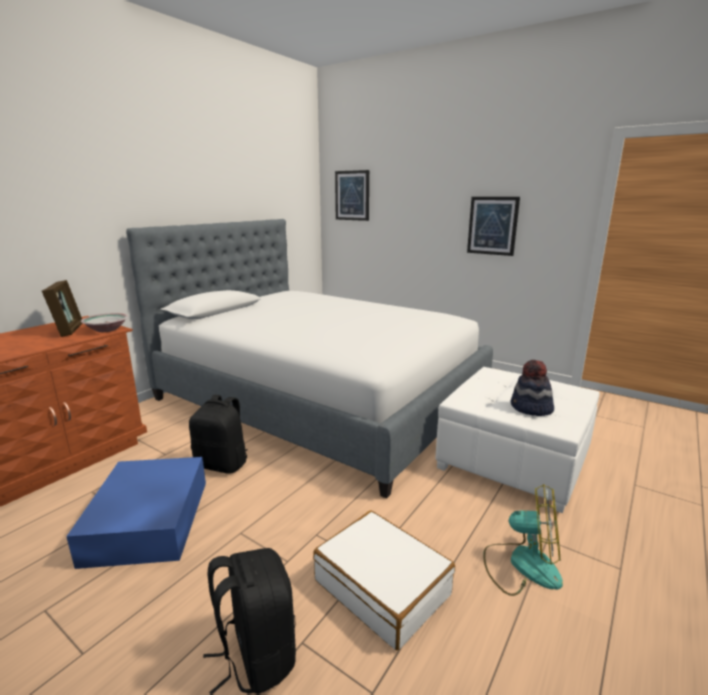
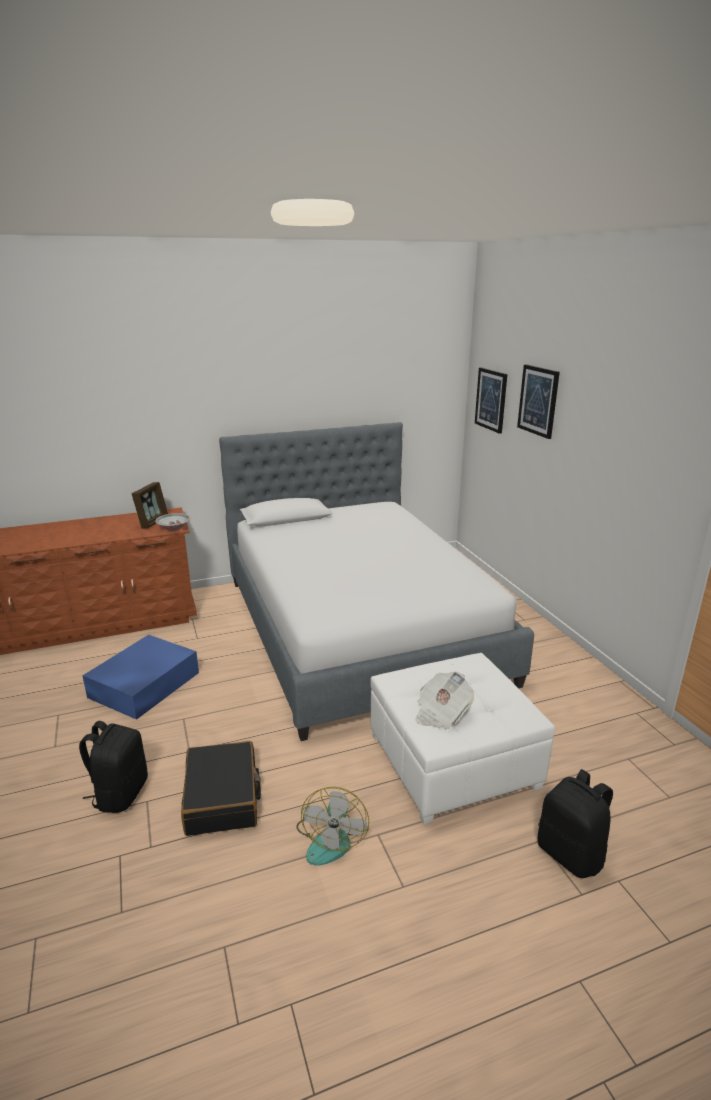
camera: 35 degrees right, 5 degrees up
(222, 464) = (223, 662): black backpack -> black backpack (571, 854)
(382, 587) = (222, 798): white suitcase -> black suitcase
(492, 225) = (607, 477): picture -> picture (538, 400)
(522, 565) = (331, 839): fan -> fan turned 45 degrees clockwise
(531, 408) = (441, 713): hat -> newspaper

